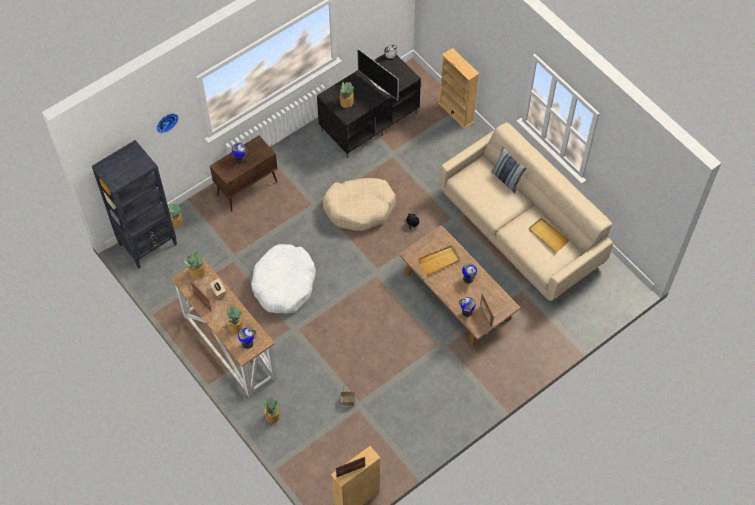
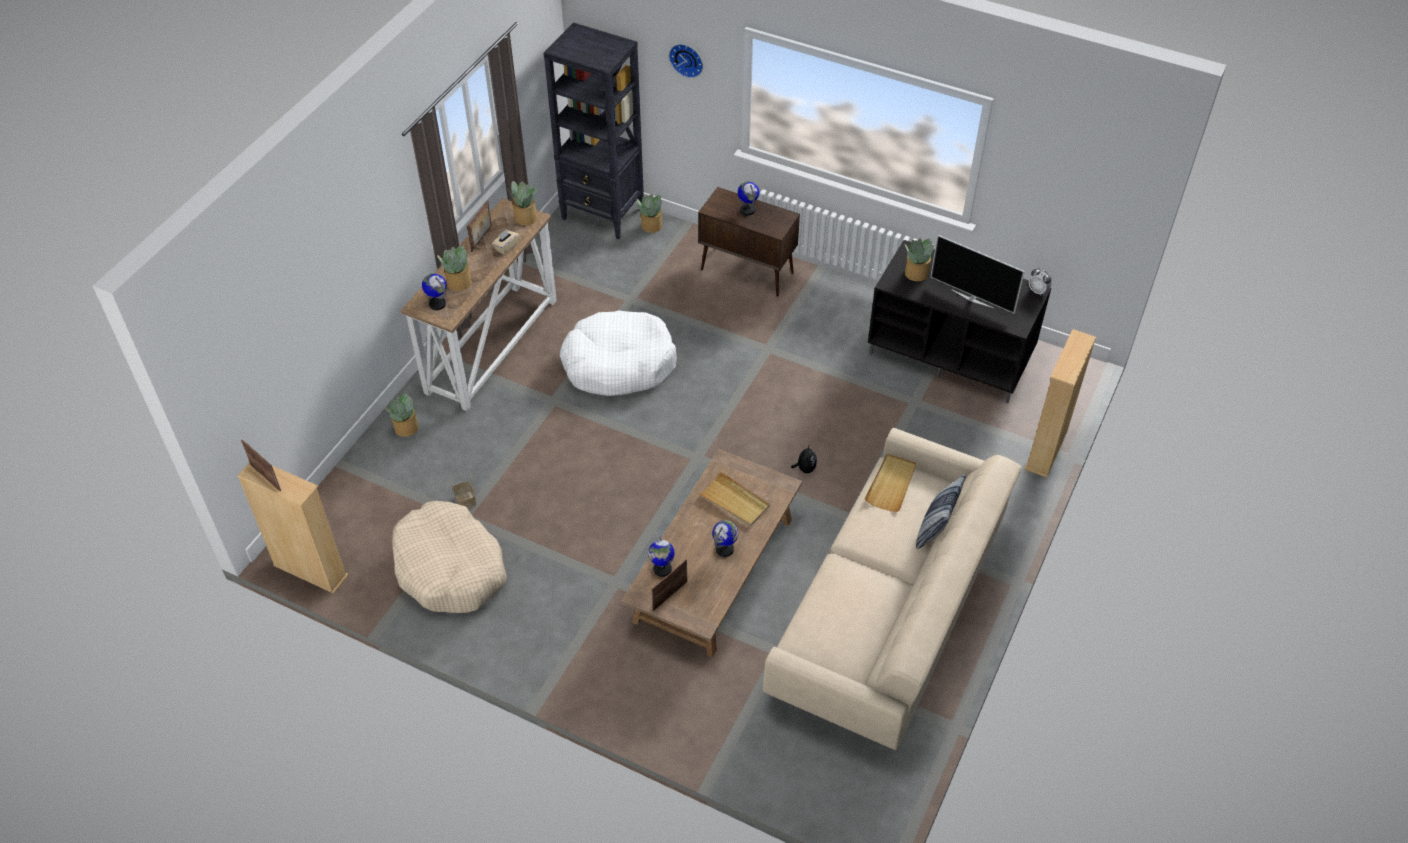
camera: 65 degrees right, 10 degrees down
(359, 208) = (794, 398): beige dog bed -> beige dog bed (450, 568)
(379, 86) = (972, 298): television -> television turned 75 degrees counterclockwise
(548, 236) = (863, 623): beige tray -> beige tray (891, 484)

